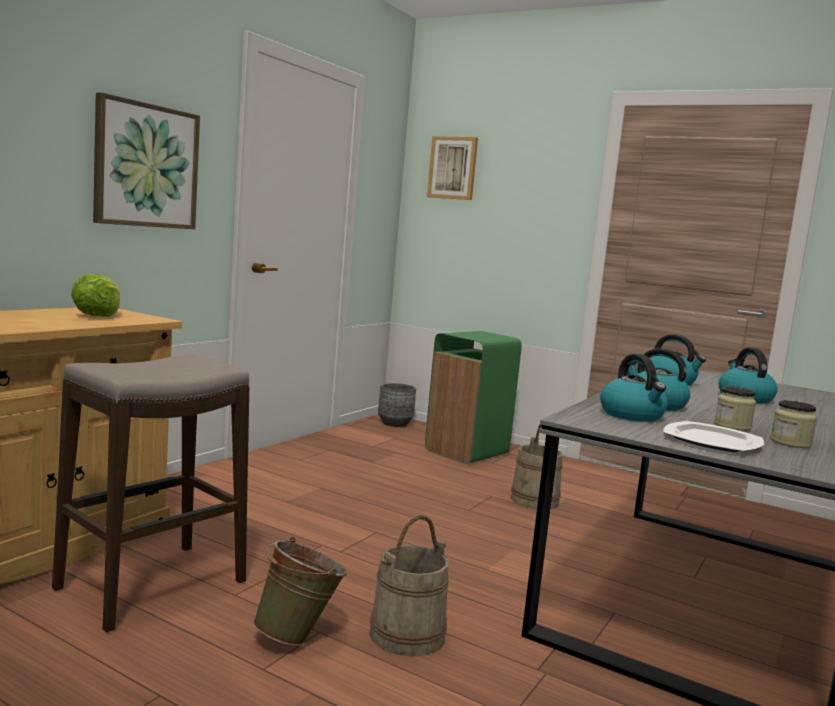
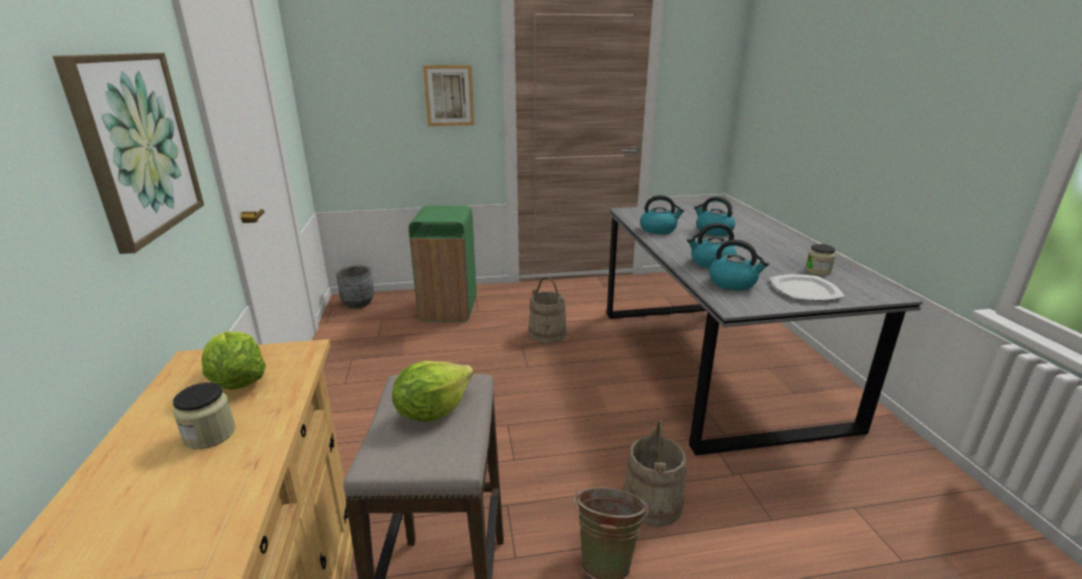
camera: 40 degrees left, 15 degrees up
(171, 365) = (432, 410): none -> lettuce
(453, 168) = (349, 50): picture -> picture (449, 95)
(732, 426) = (774, 267): jar -> jar (210, 434)

